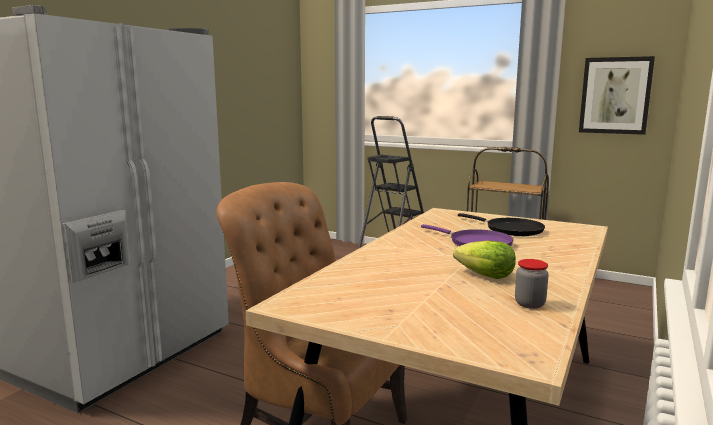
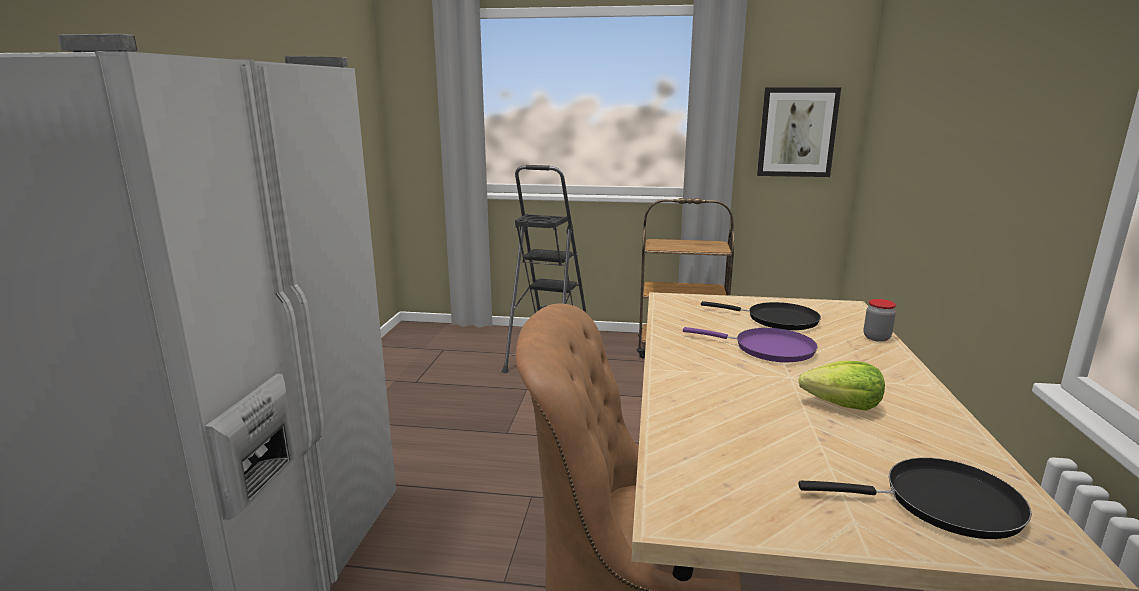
camera: 20 degrees left, 5 degrees up
(477, 327) = (942, 504): none -> black frying pan
(529, 304) = (943, 447): jar -> jar (876, 338)

